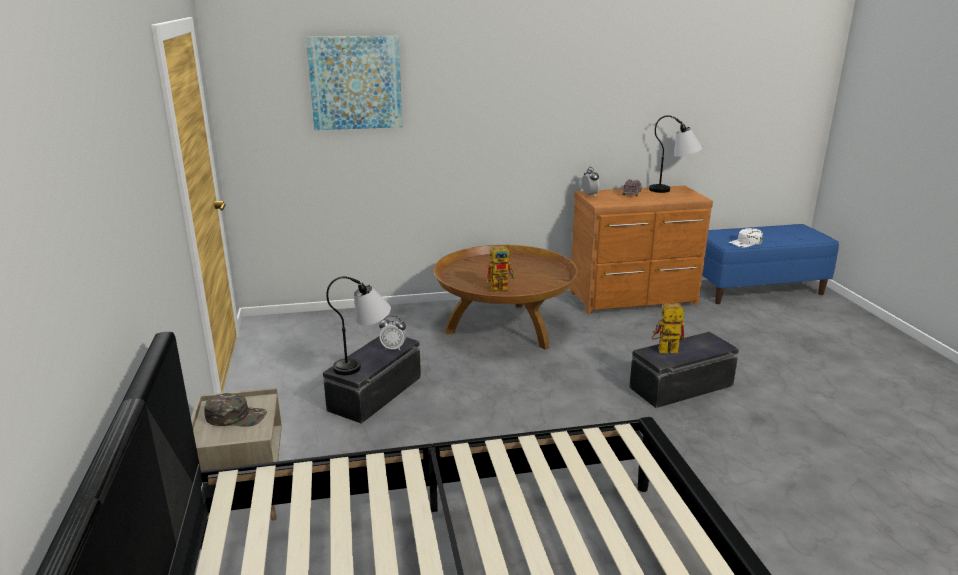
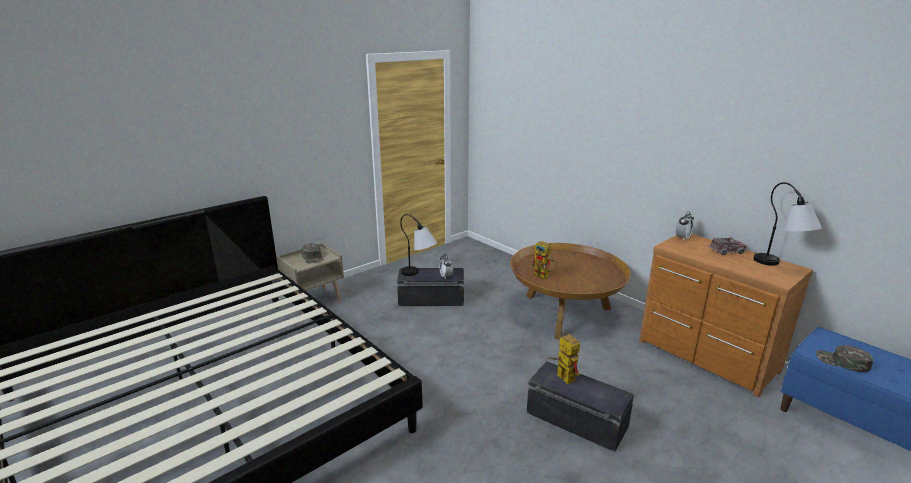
camera: 60 degrees right, 0 degrees up
(355, 83) = (536, 101): picture -> none
(745, 243) = (842, 362): white cap -> green cap

